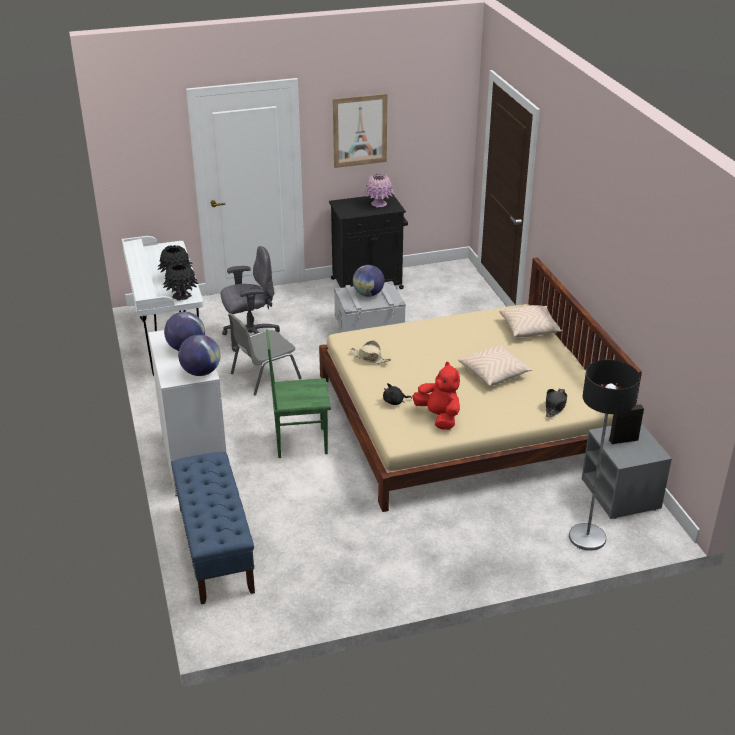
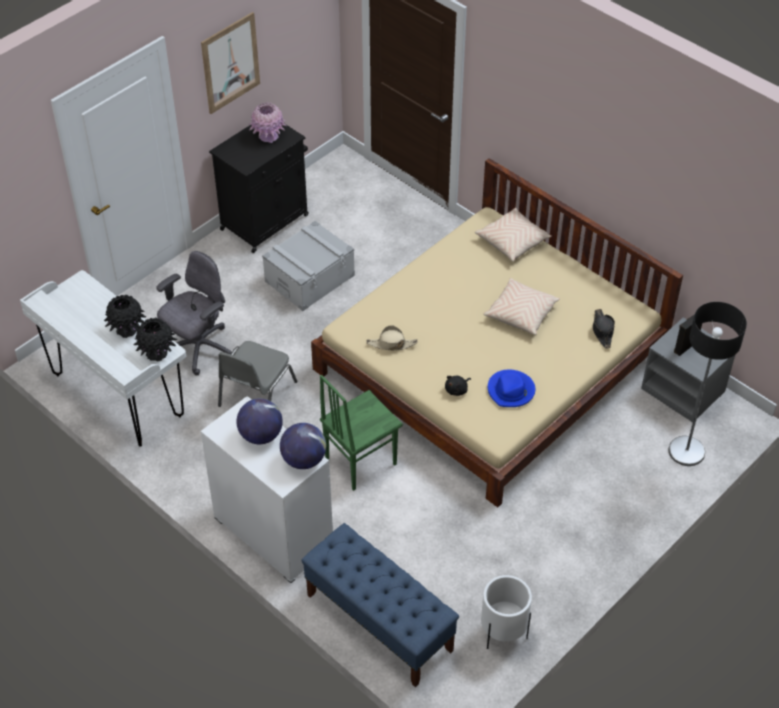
camera: 30 degrees left, 15 degrees up
(306, 598) = (503, 633): none -> white planter
(368, 294) = (305, 249): globe -> none
(439, 417) = (511, 391): red plush toy -> blue hat

